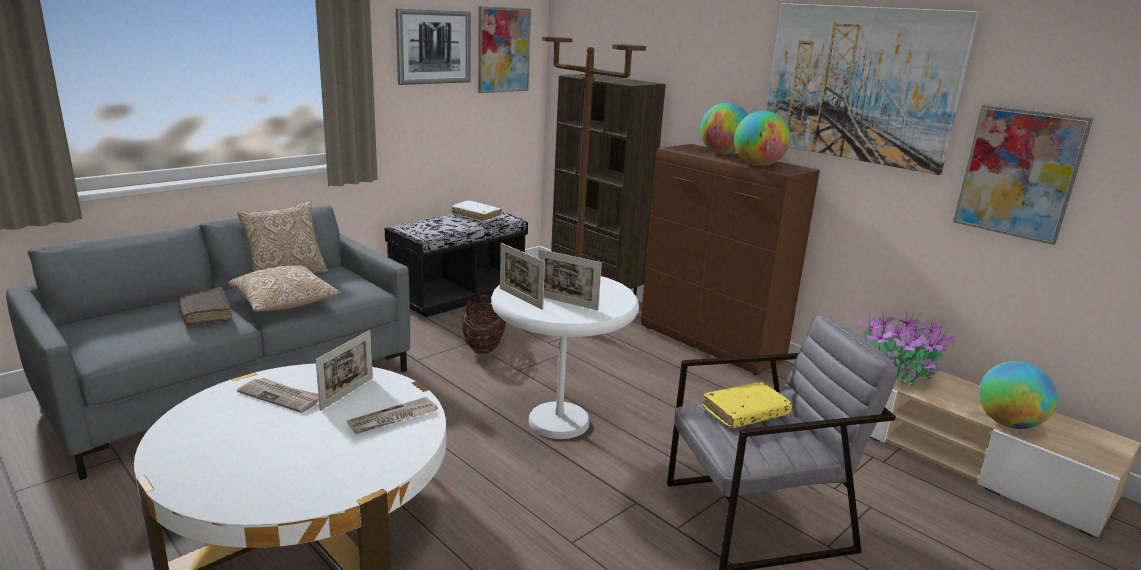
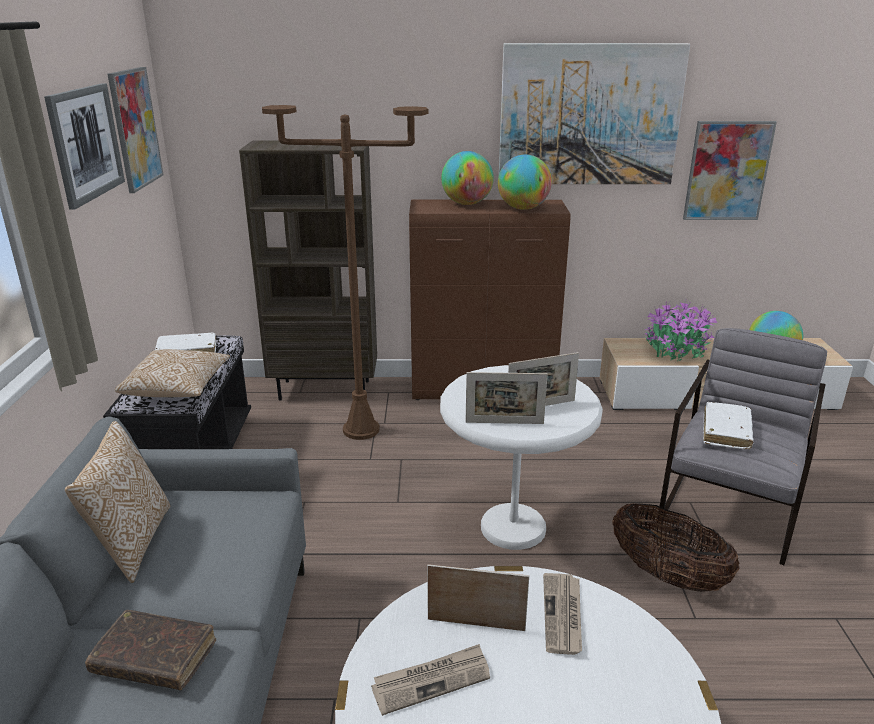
camera: 45 degrees left, 5 degrees up
(285, 304) = (221, 577): pillow -> pillow (177, 388)
(347, 393) = (476, 624): picture frame -> picture frame turned 60 degrees counterclockwise
(483, 346) = (324, 498): basket -> basket (667, 575)
(745, 413) = (726, 432): yellow book -> white book

